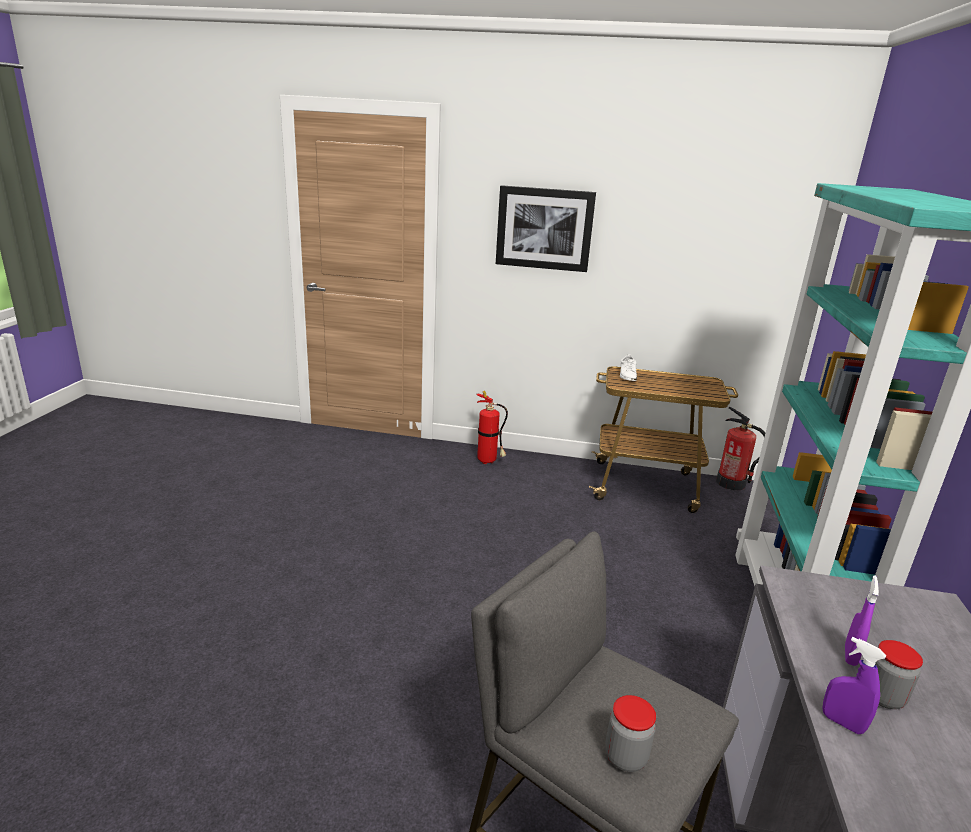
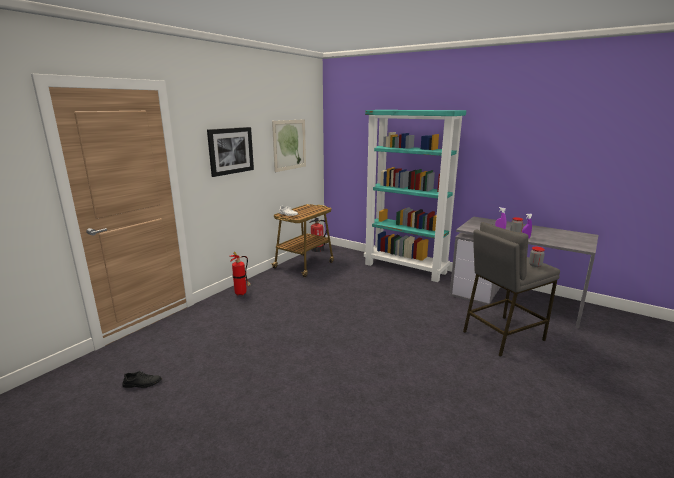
camera: 65 degrees left, 5 degrees down
(248, 467) = (142, 383): none -> black shoe
(705, 243) = (289, 145): none -> picture

